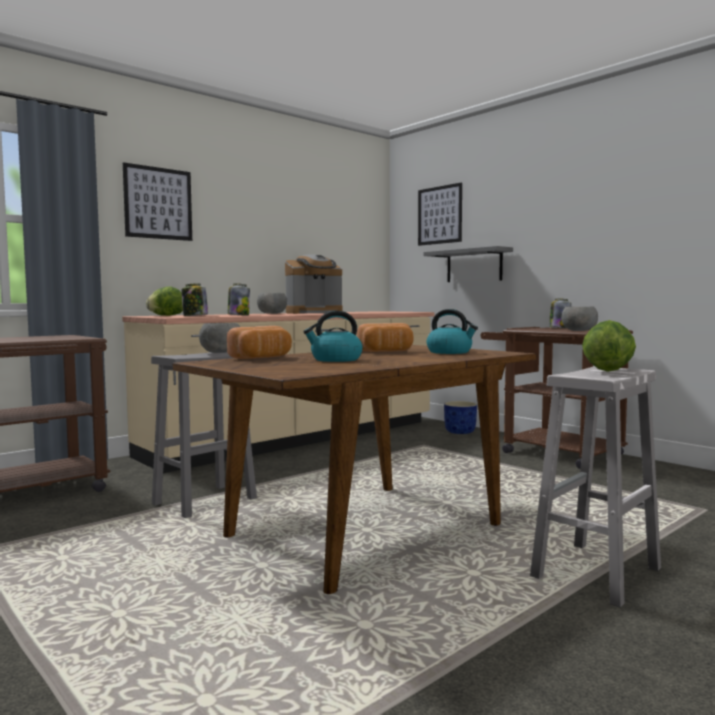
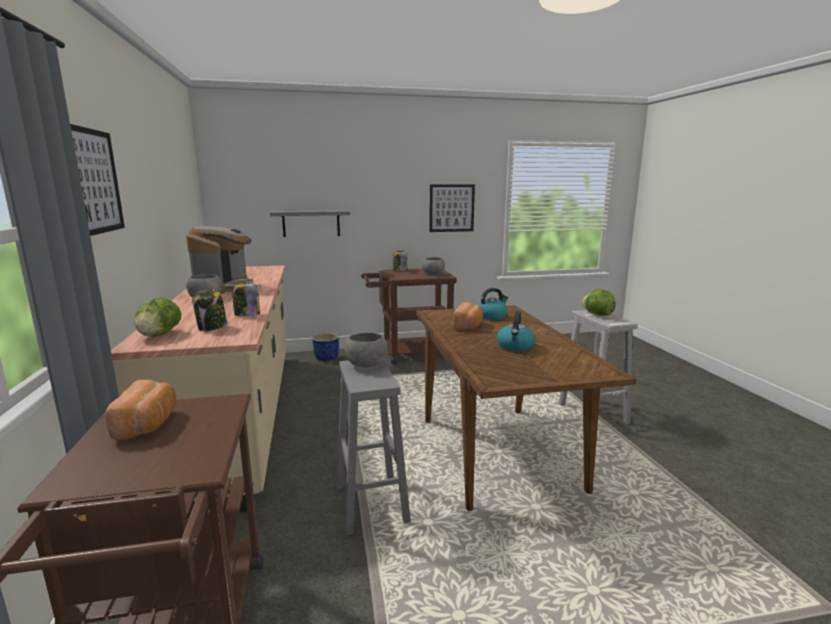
camera: 60 degrees left, 10 degrees up
(262, 358) = (480, 361): bread -> bread (149, 424)
(439, 215) = (268, 176): picture -> picture (451, 208)

